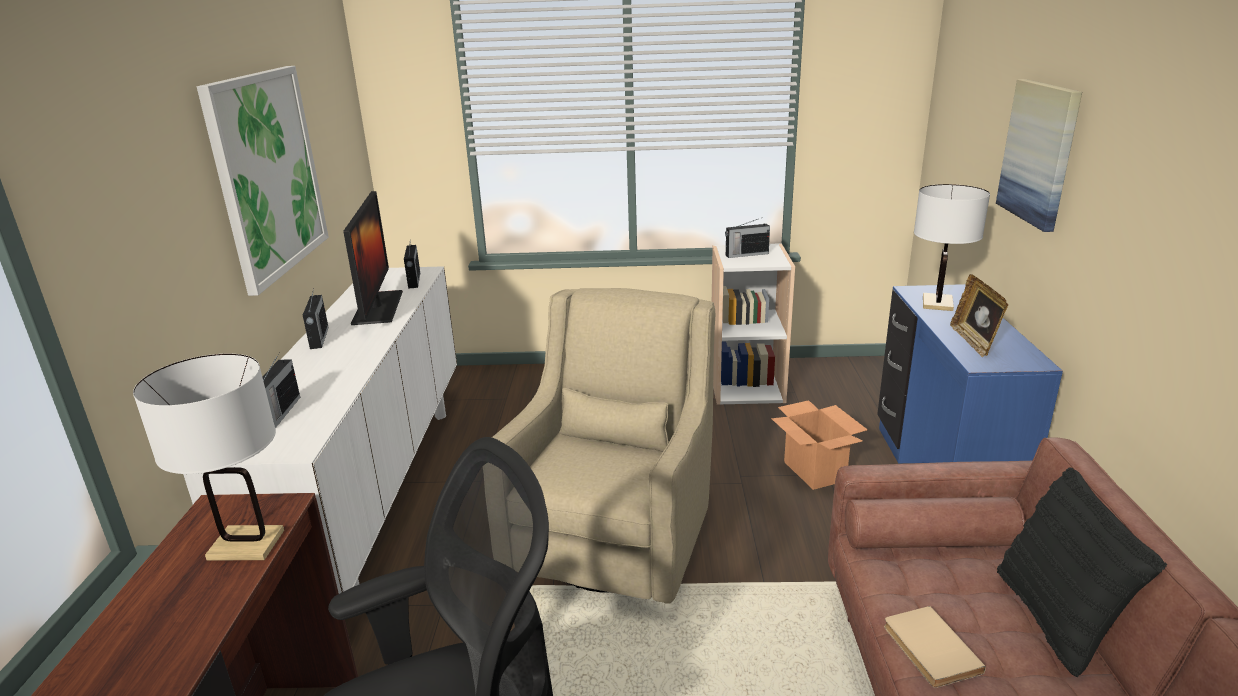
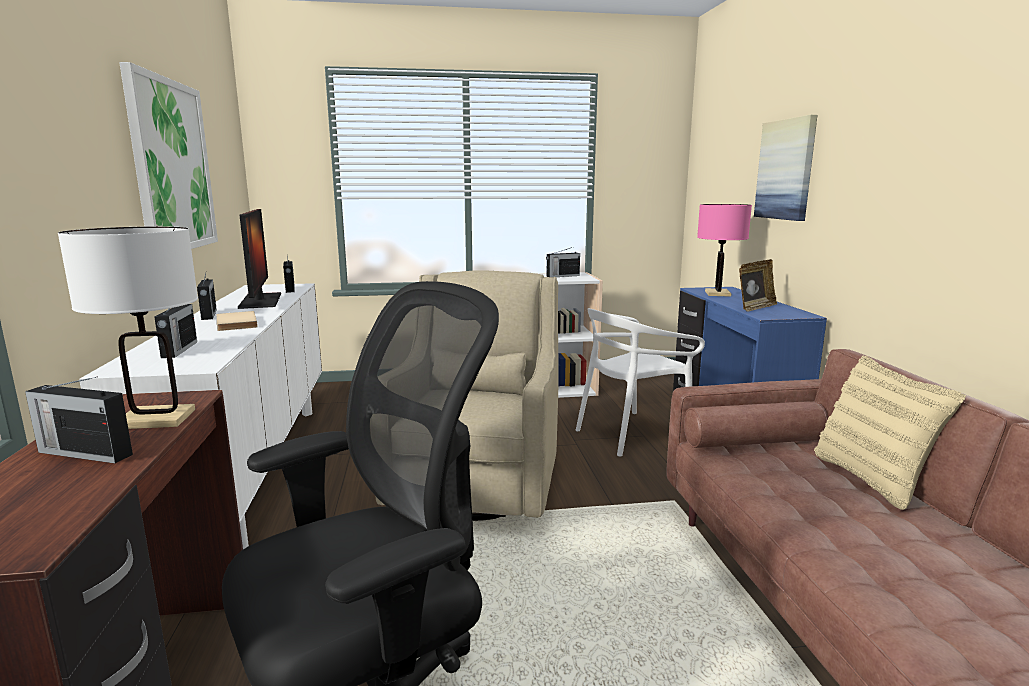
camera: 10 degrees left, 10 degrees down
(177, 599) = (84, 453): none -> radio
(813, 471) = (632, 434): cardboard box -> white chair
(928, 649) = (782, 502): beige book -> beige book (234, 323)
(937, 303) = (717, 293): white table lamp -> pink table lamp
(974, 342) = (755, 307): picture frame -> picture frame turned 120 degrees counterclockwise
(1057, 622) = (872, 481): black pillow -> beige pillow

